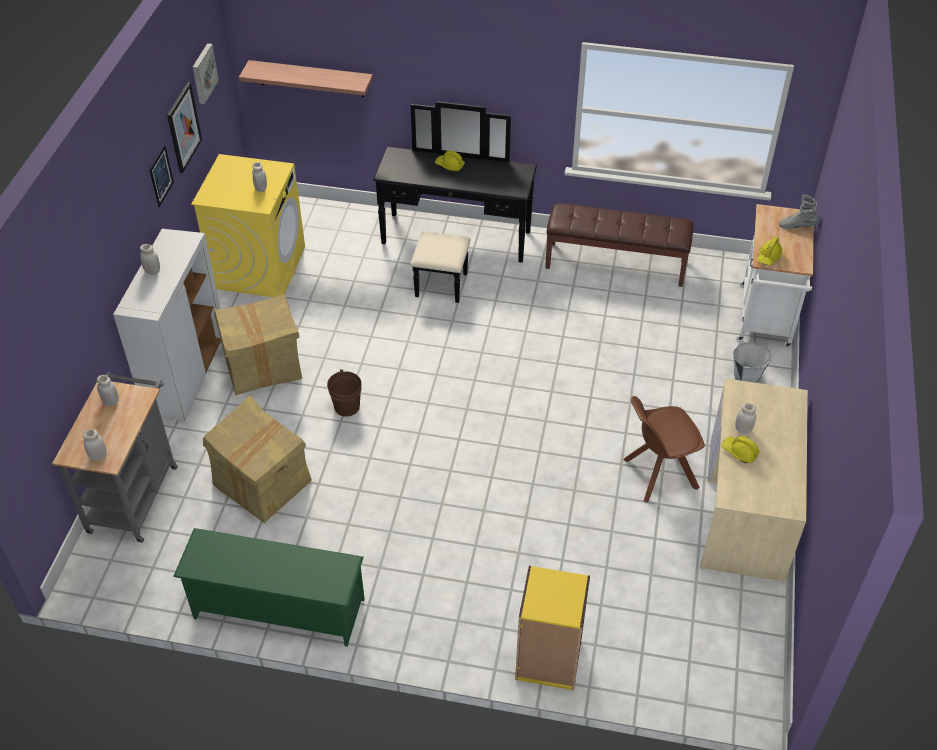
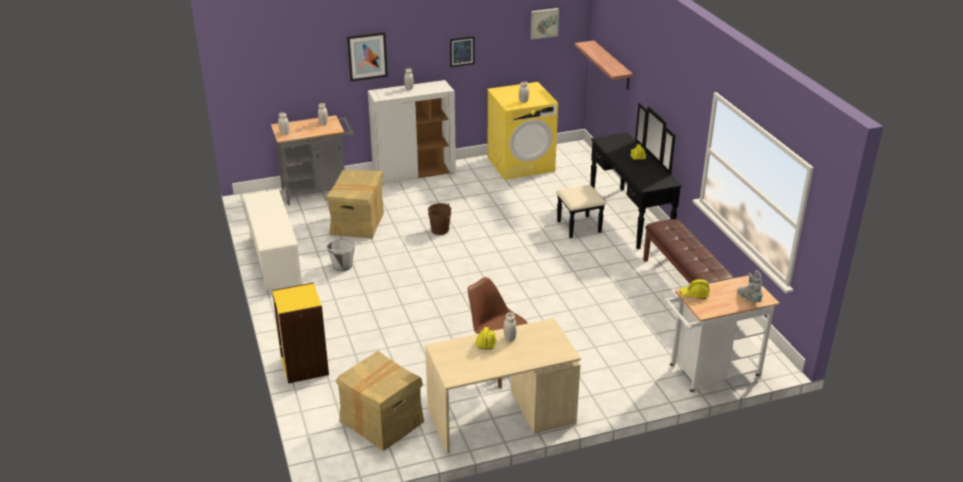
camera: 60 degrees right, 15 degrees down
(183, 127) = (503, 40): picture -> picture (367, 56)
(263, 366) = (444, 193): cardboard box -> cardboard box (382, 423)
(278, 609) = (274, 260): green shoe rack -> white shoe rack
(747, 376) = (636, 381): grey bucket -> grey bucket (342, 266)

